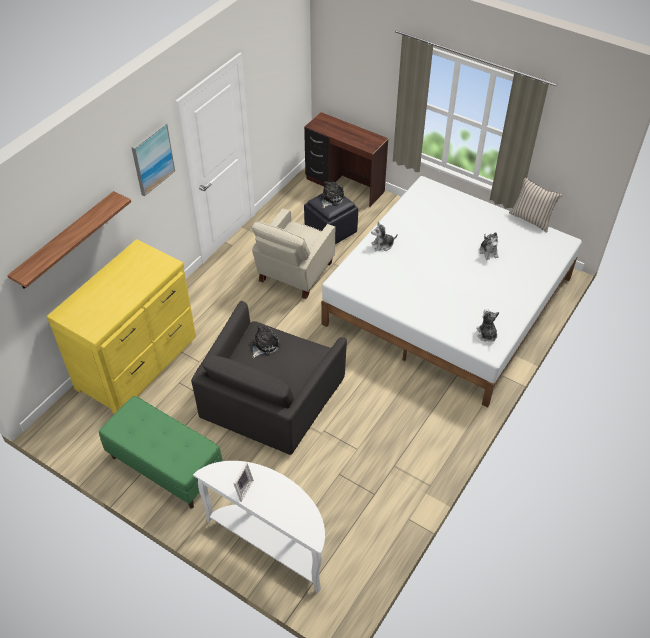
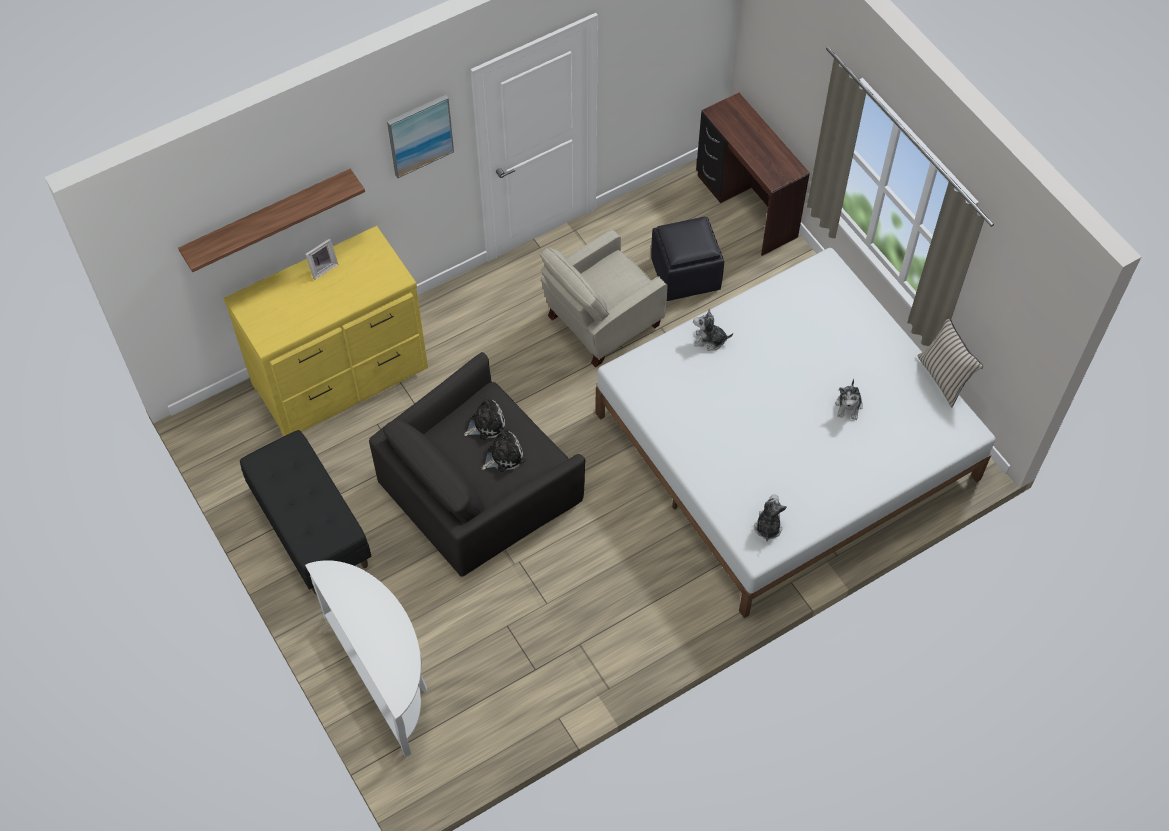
camera: 25 degrees right, 10 degrees up
(165, 466) = (310, 528): green bench -> black bench
(242, 489) = (350, 606): picture frame -> picture frame (322, 268)
(331, 198) = (690, 235): plush toy -> plush toy (503, 456)

